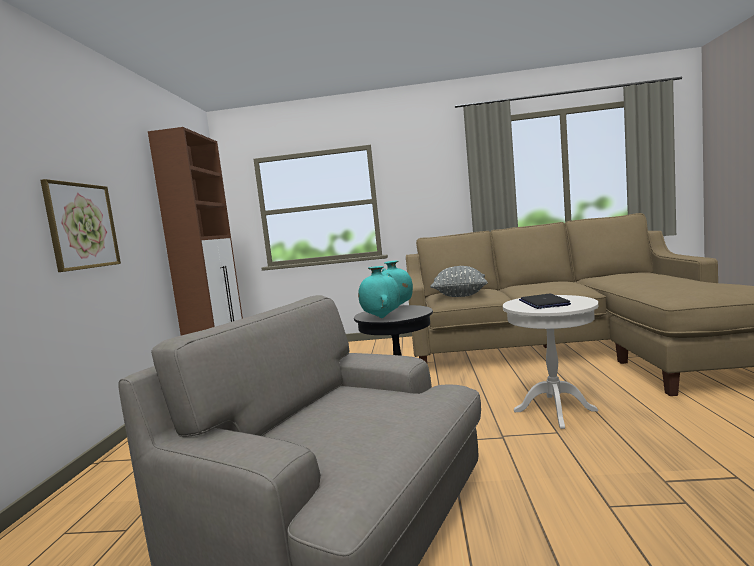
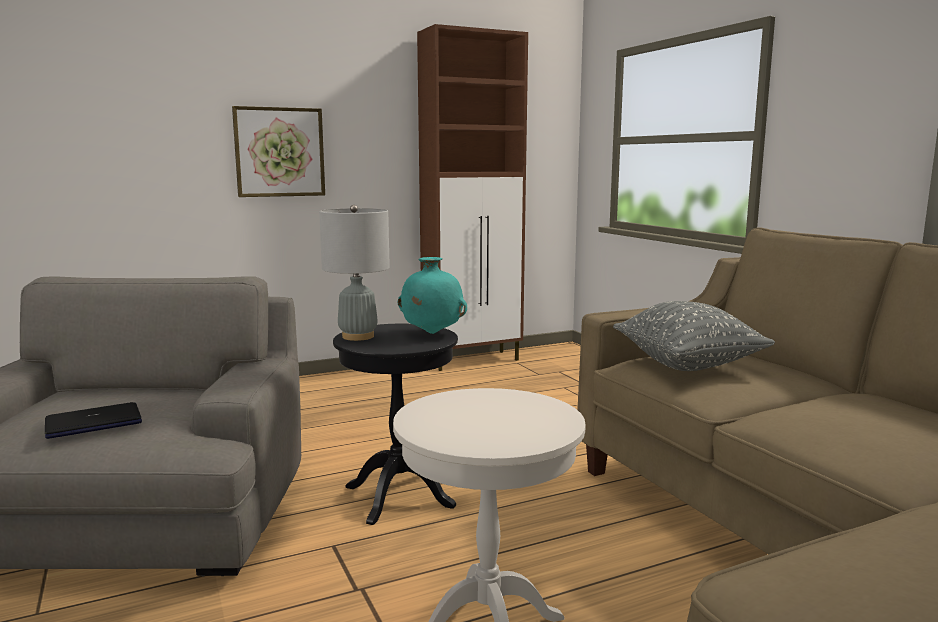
camera: 60 degrees right, 5 degrees up
(381, 318) = (358, 336): turquoise vase -> grey table lamp
(543, 303) = (482, 414): laptop -> laptop (94, 422)

